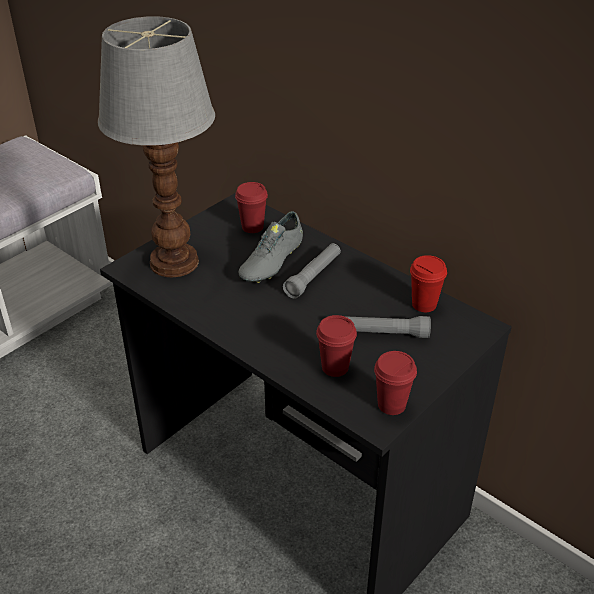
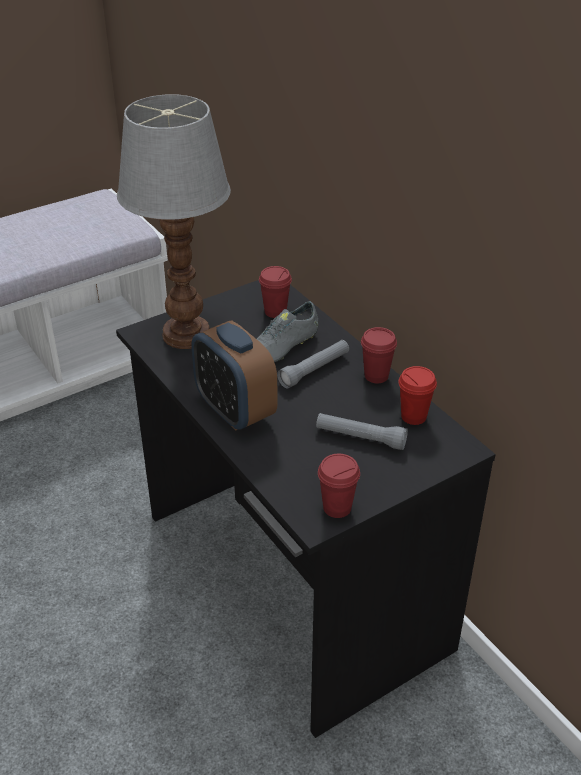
camera: 15 degrees right, 0 degrees up
(253, 328) = (235, 411): none -> alarm clock
(335, 367) = (297, 462): red cup -> red cup (376, 376)

